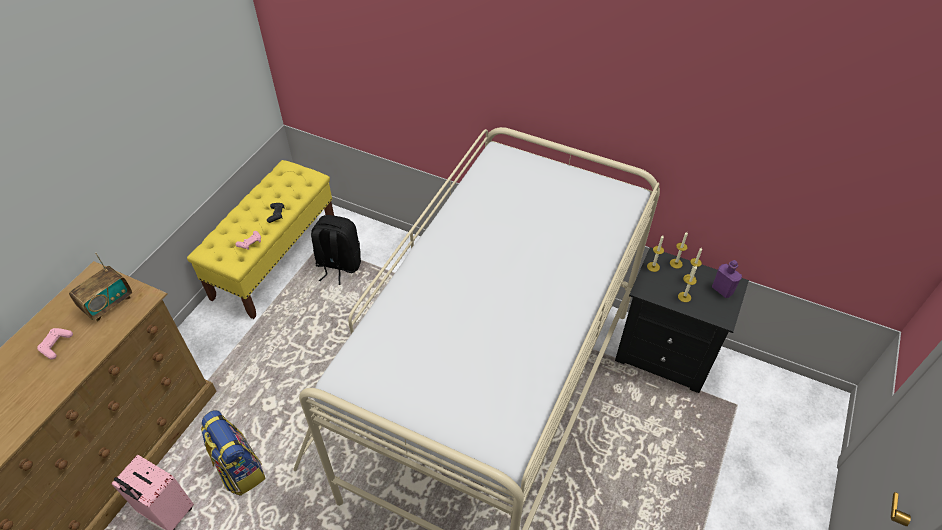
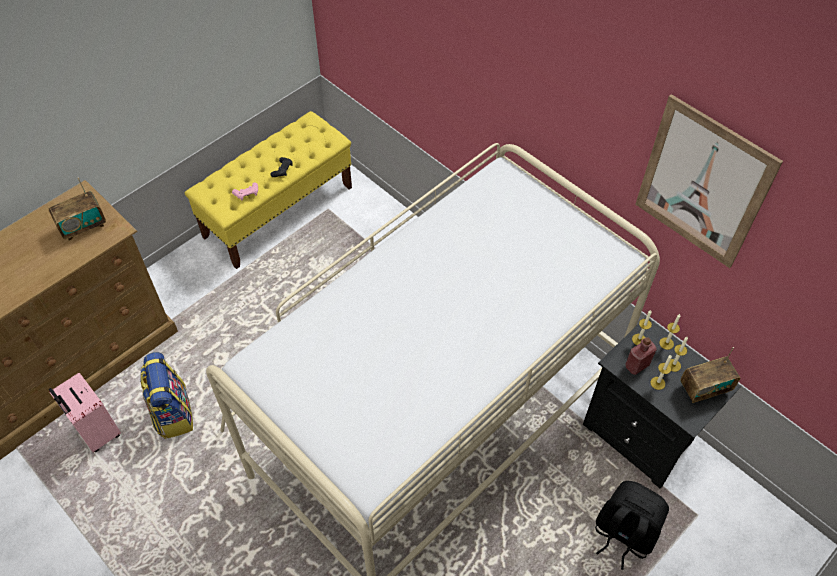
camera: 20 degrees right, 5 degrees up
(56, 345) = (27, 253): pink game controller -> none
(338, 265) = (337, 236): black backpack -> black backpack (623, 534)
(661, 288) = (637, 365): none -> red bottle
(693, 105) = (702, 183): none -> picture
(722, 290) = (704, 388): purple bottle -> radio

